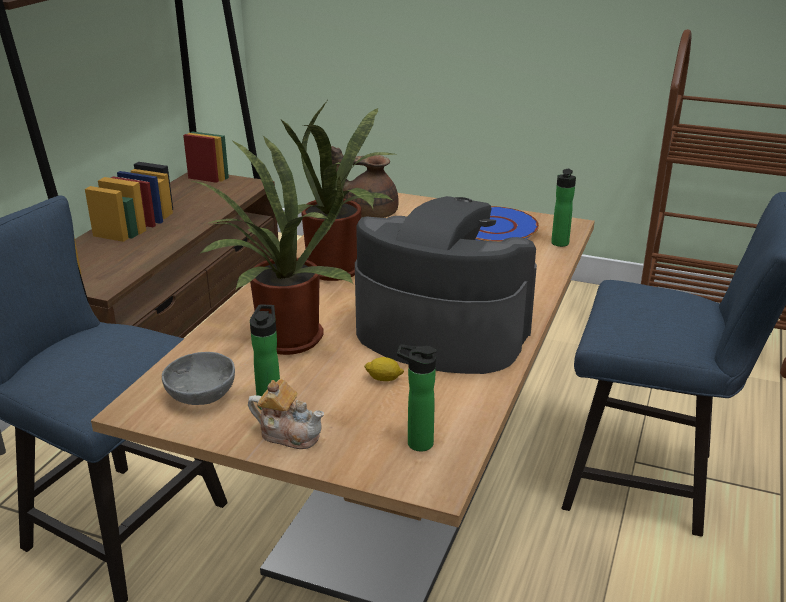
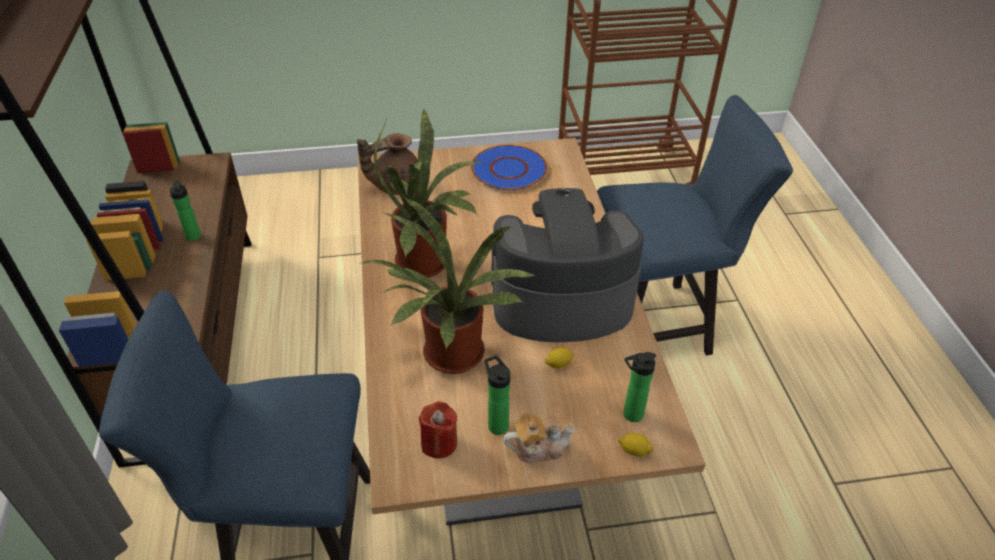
camera: 30 degrees left, 15 degrees up
(201, 397) = (439, 443): grey bowl -> red candle
(388, 473) = (634, 450): none -> lemon
(559, 244) = (571, 173): bottle -> bottle (193, 238)

